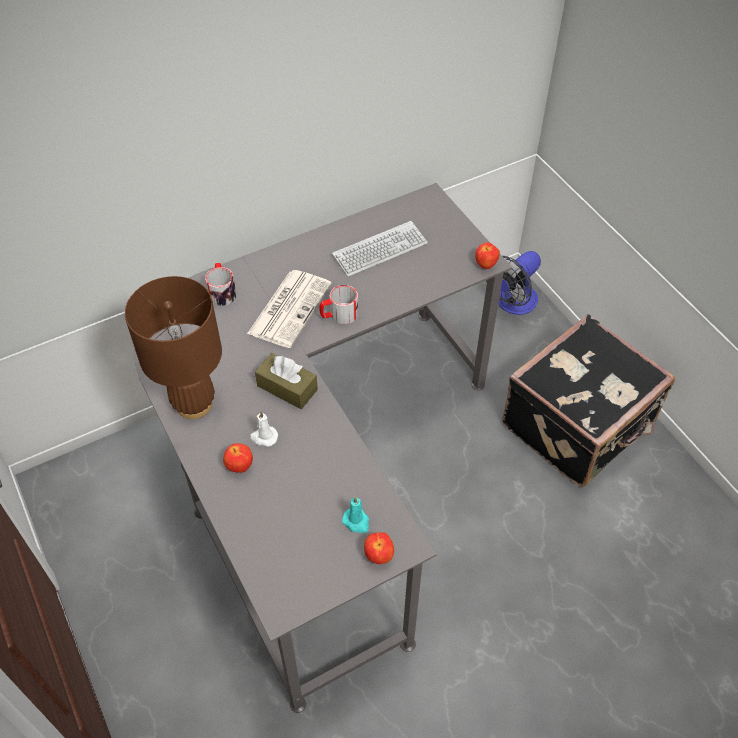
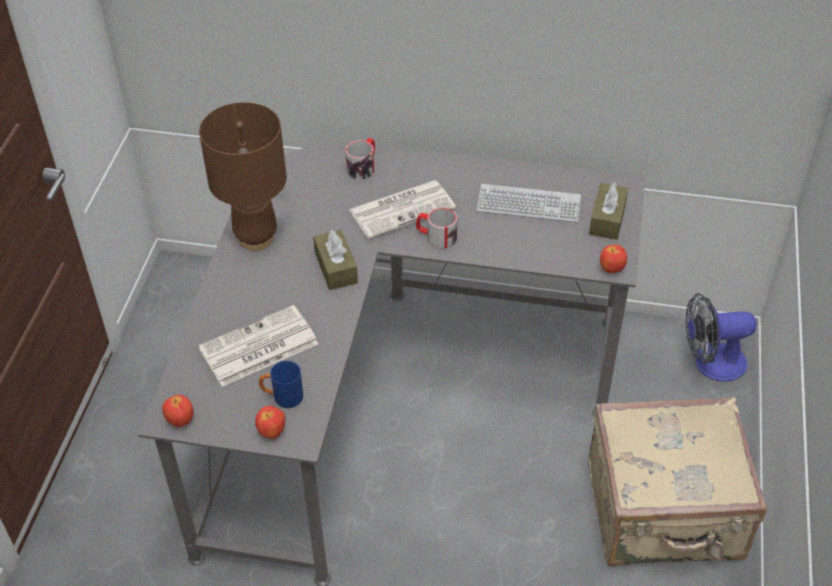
camera: 40 degrees right, 5 degrees down
(239, 467) = (241, 303): apple -> apple (180, 421)
(263, 437) = (280, 293): white candle -> none
(293, 495) = (257, 347): none -> newspaper
(357, 522) = (282, 397): turquoise candle -> blue mug
(445, 229) = (607, 219): none -> brown tissue box
(579, 426) = (665, 513): black suitcase -> beige suitcase

